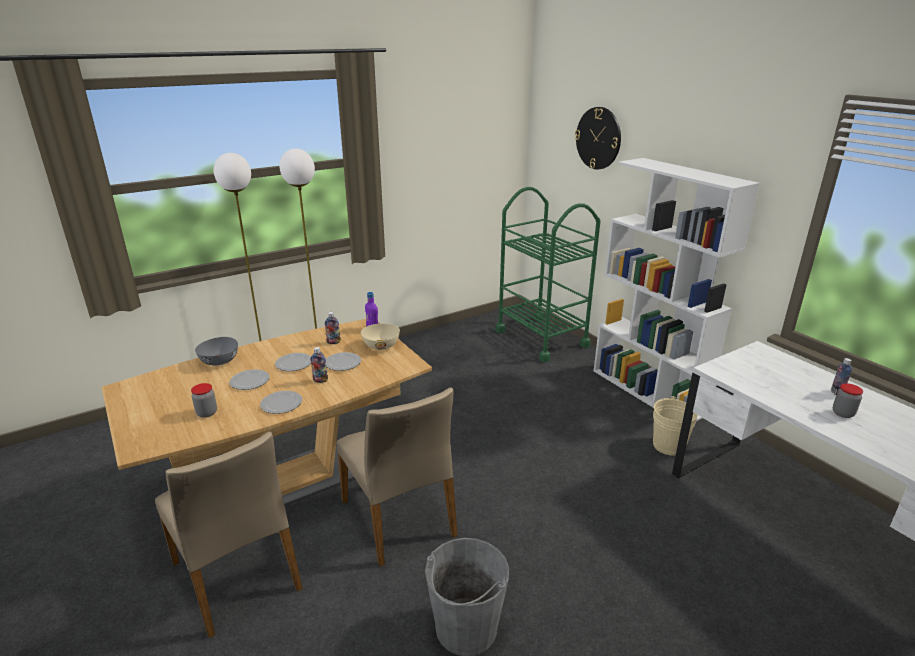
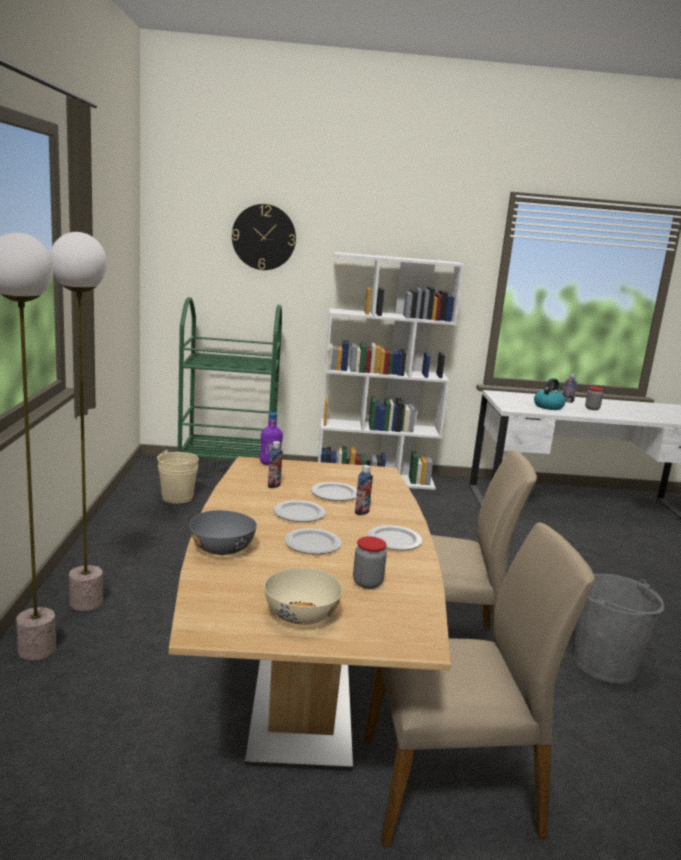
camera: 60 degrees left, 10 degrees down
(381, 345) = (318, 470): beige bowl -> beige bowl (301, 615)
(668, 445) = (451, 504): beige bucket -> beige bucket (177, 497)
(778, 386) = (548, 406): none -> kettle

